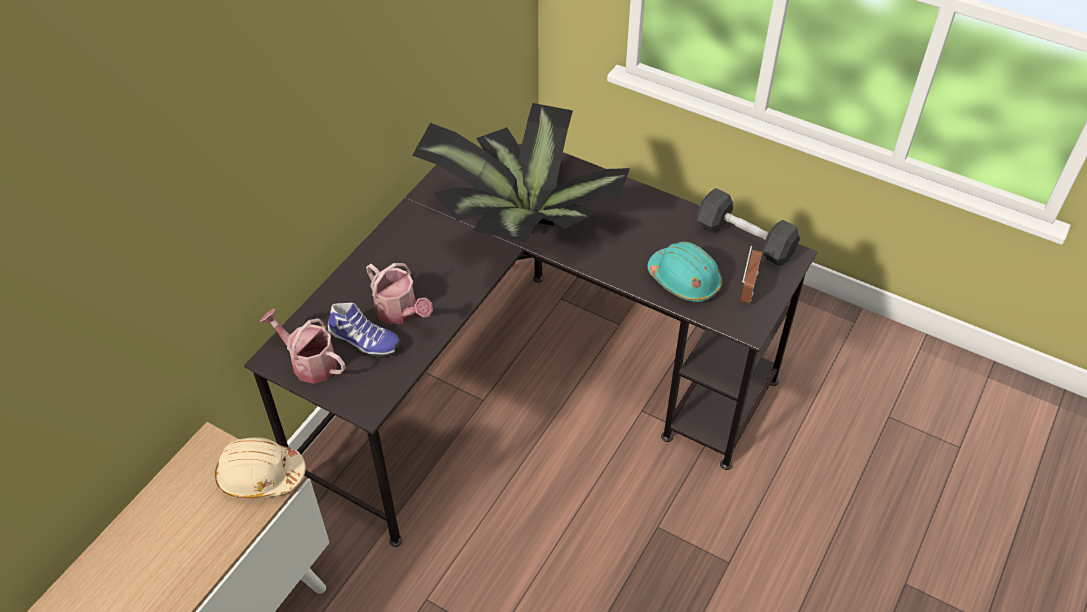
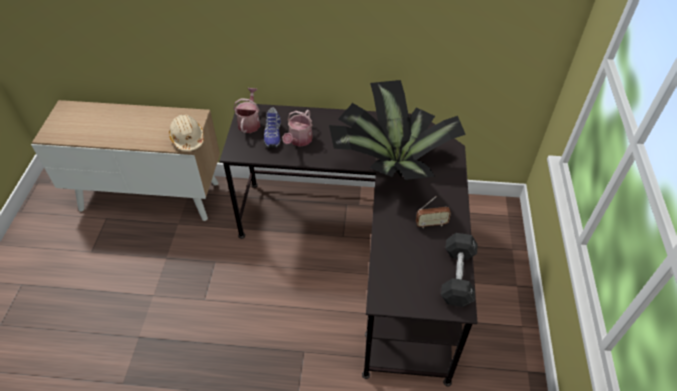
camera: 65 degrees right, 0 degrees up
(684, 280) = (399, 254): turquoise hard hat -> none
(748, 289) = (414, 291): radio -> radio (431, 224)

